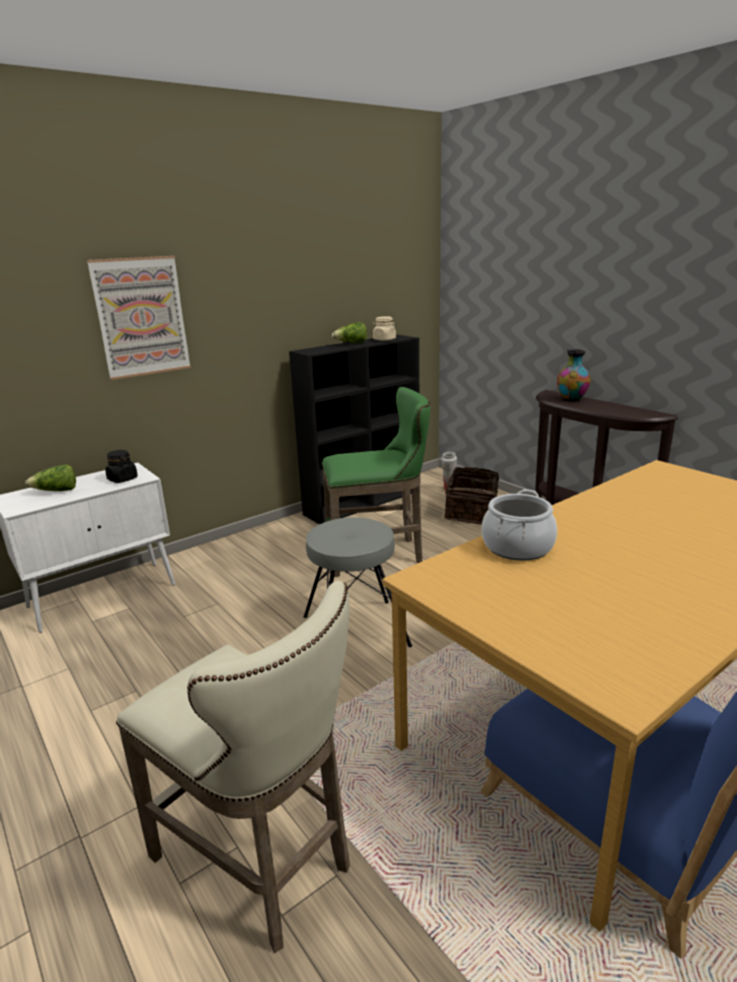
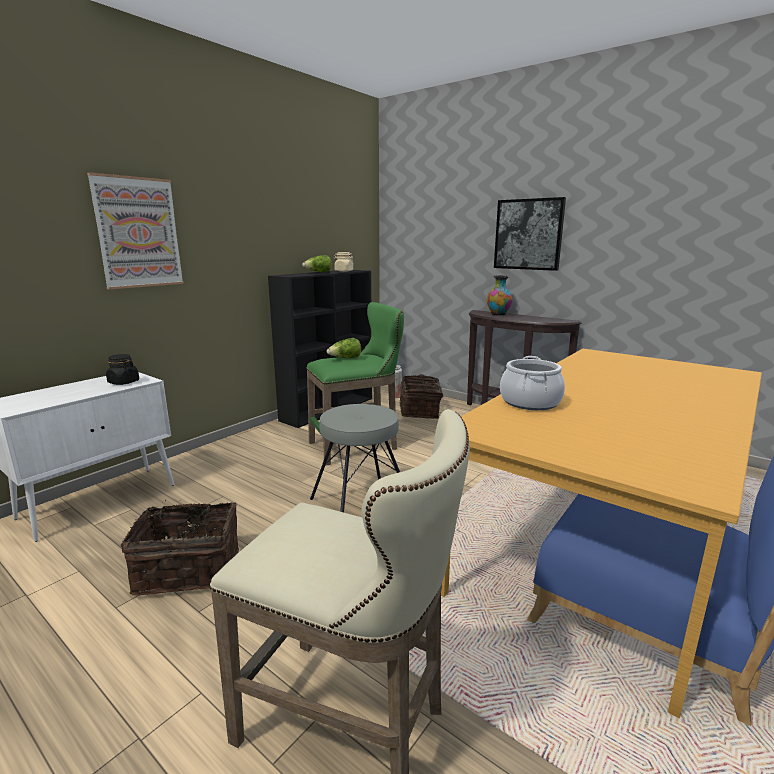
camera: 15 degrees left, 5 degrees down
(56, 491) = (54, 394): lettuce -> lettuce (345, 358)
(164, 680) = (189, 568): none -> basket
(616, 296) = (528, 234): none -> picture

